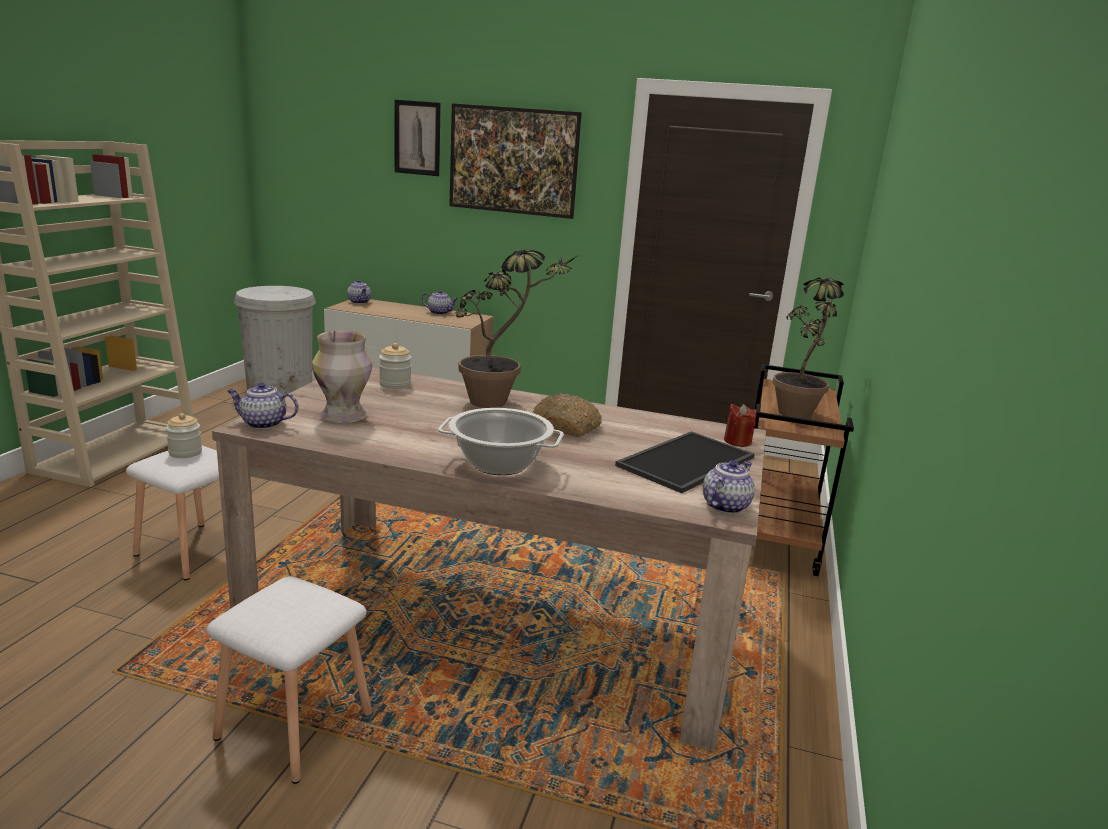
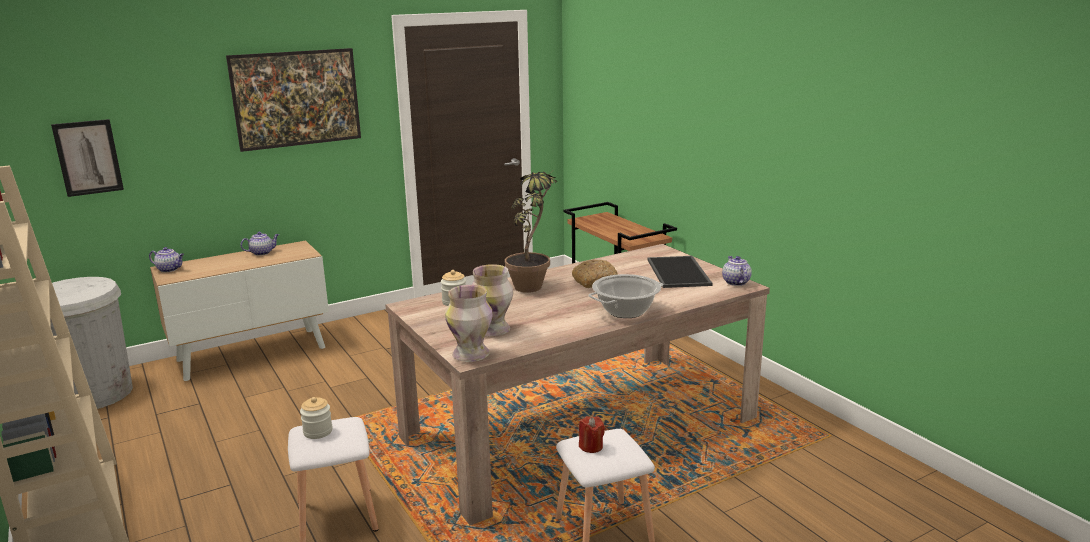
camera: 45 degrees left, 0 degrees up
(262, 423) = (470, 355): teapot -> vase
(417, 138) = (191, 93): picture -> picture (88, 157)
(737, 441) = (669, 254): red candle -> red candle (591, 446)
(798, 410) = (623, 230): potted plant -> none

